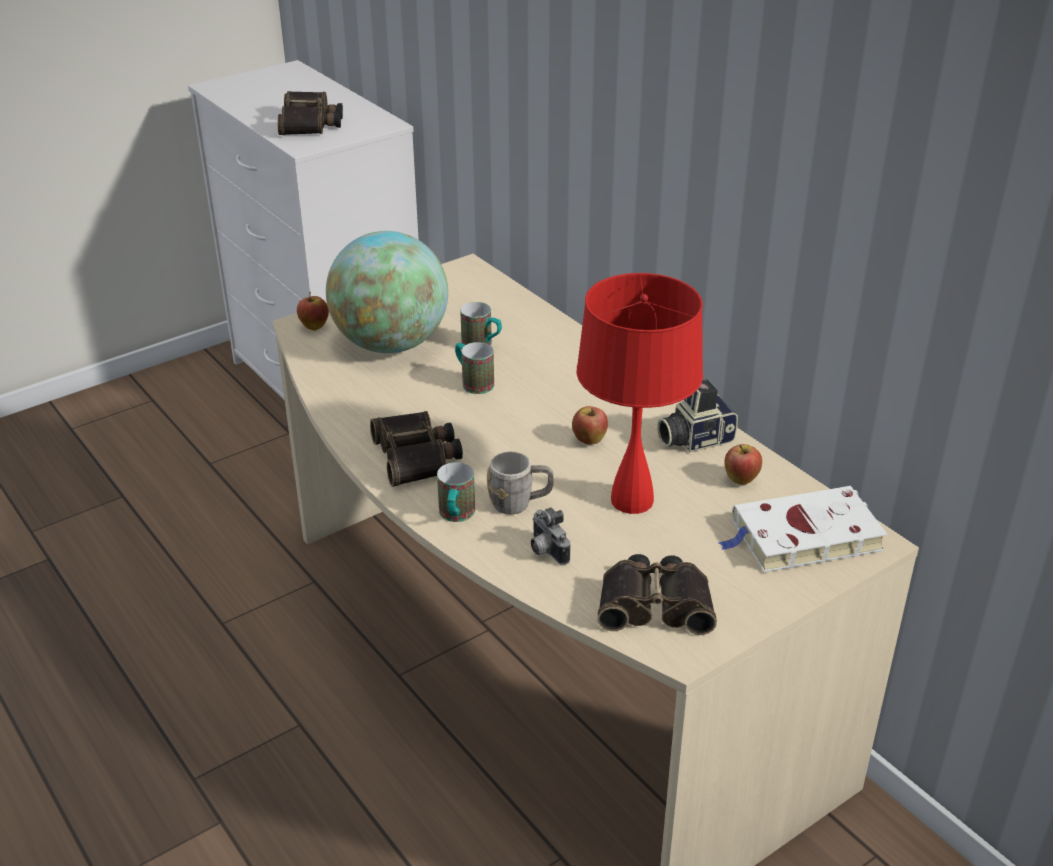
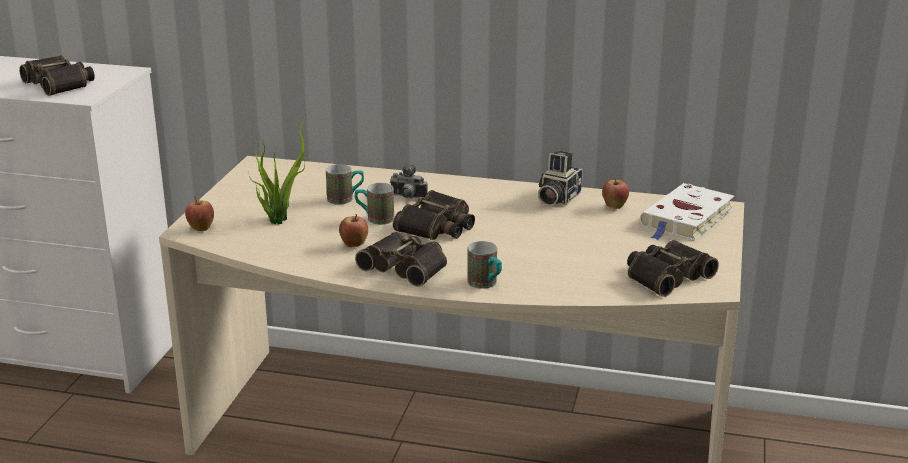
camera: 40 degrees left, 10 degrees down
(390, 344) = (278, 219): globe -> potted plant
(517, 419) = (437, 226): none -> binoculars
(520, 503) = (513, 264): grey mug -> none
(546, 551) = (568, 278): camera -> camera (407, 197)
(589, 441) = (500, 221): apple -> apple (354, 246)
(632, 501) = (574, 238): red table lamp -> none

